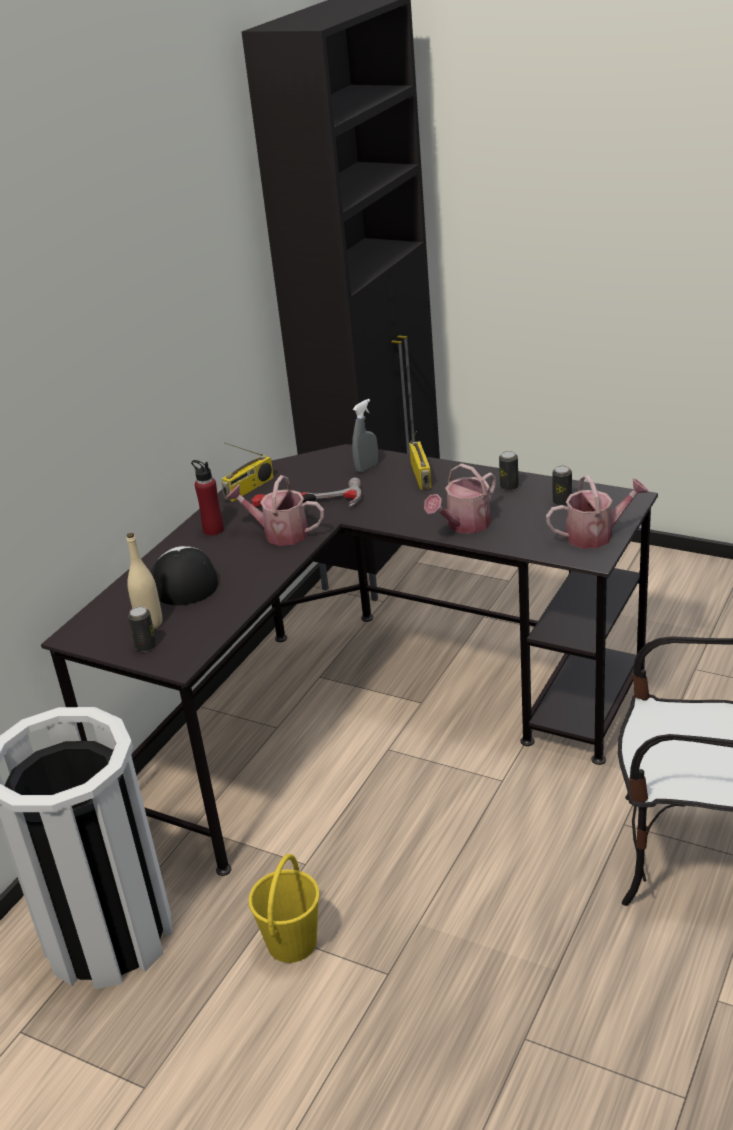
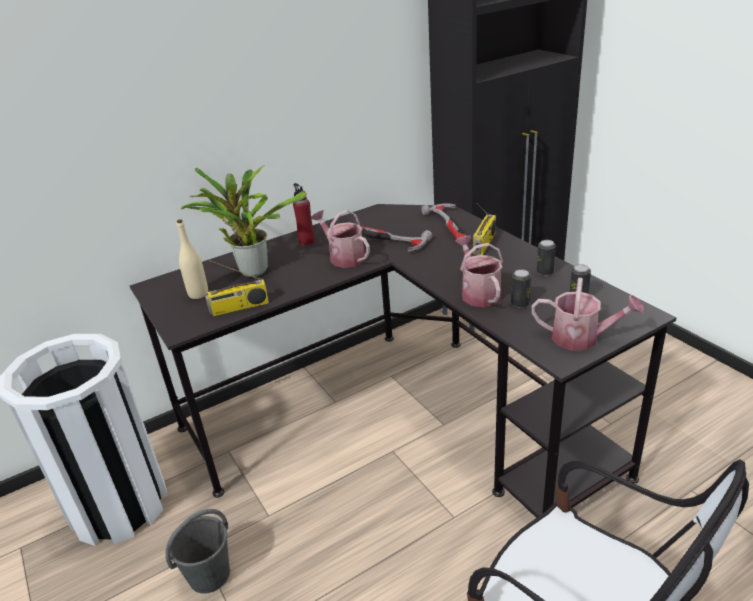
camera: 30 degrees right, 0 degrees up
(146, 646) = (178, 309): can -> can (520, 303)
(183, 580) = (251, 270): cap -> potted plant
(249, 489) = (359, 219): radio -> radio (239, 307)
(292, 942) = (210, 574): yellow bucket -> grey bucket
(367, 468) = (451, 226): grey spray bottle -> hammer
(464, 525) = (478, 293): watering can -> watering can turned 90 degrees clockwise

